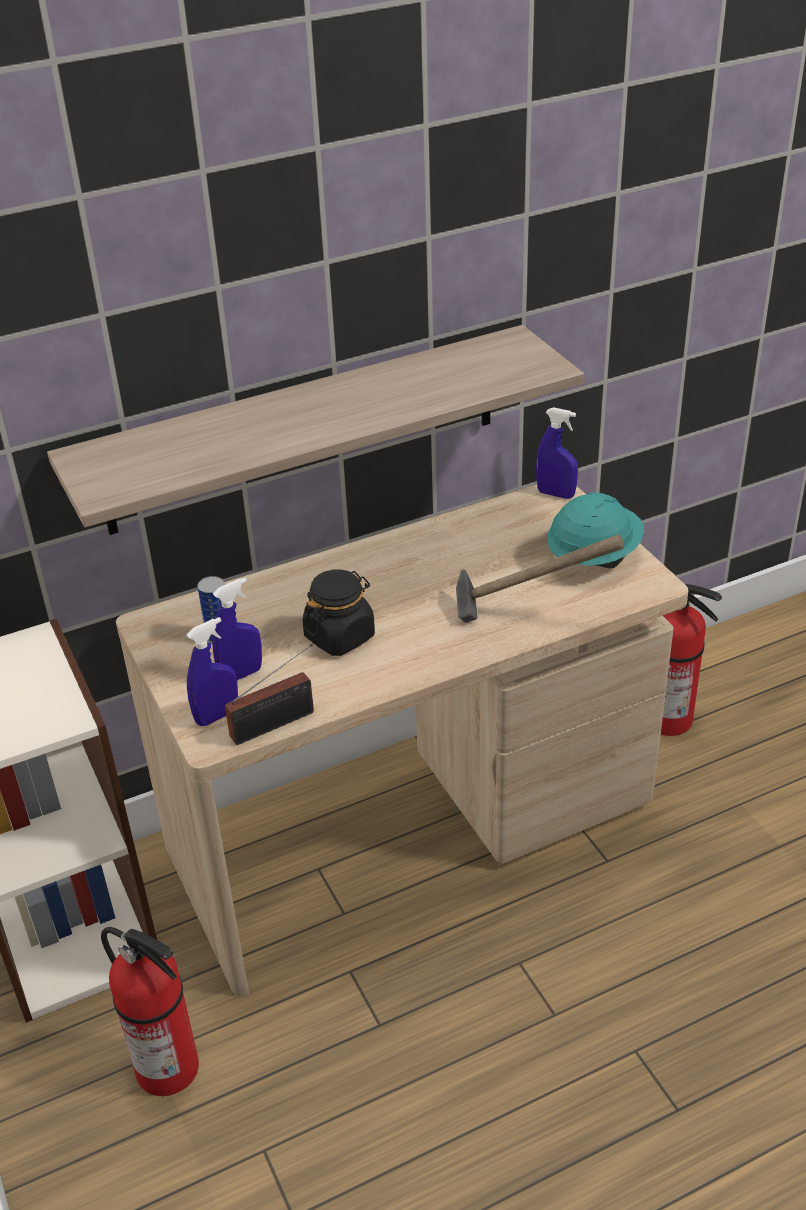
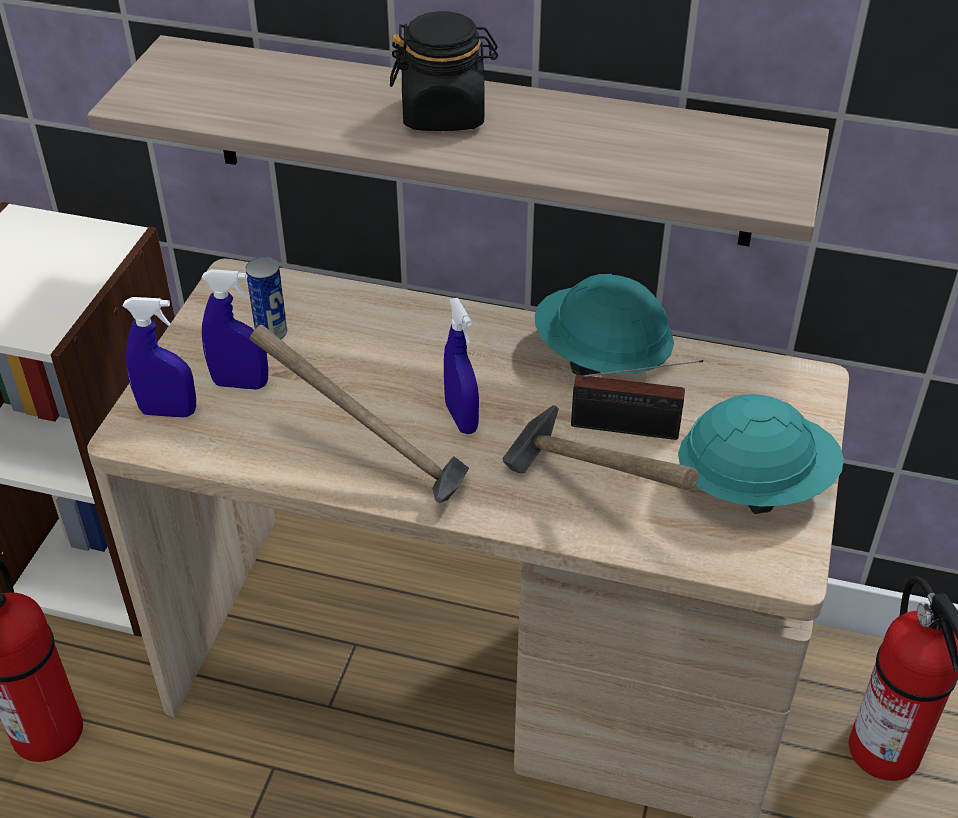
camera: 40 degrees right, 5 degrees up
(277, 723) = (205, 456): radio -> radio (631, 429)
(340, 636) = (374, 403): black jar -> black jar (444, 114)
(389, 671) = (371, 473): none -> hammer
(435, 542) = (600, 359): none -> turquoise hard hat
(555, 494) = (807, 382): blue spray bottle -> blue spray bottle (461, 418)

